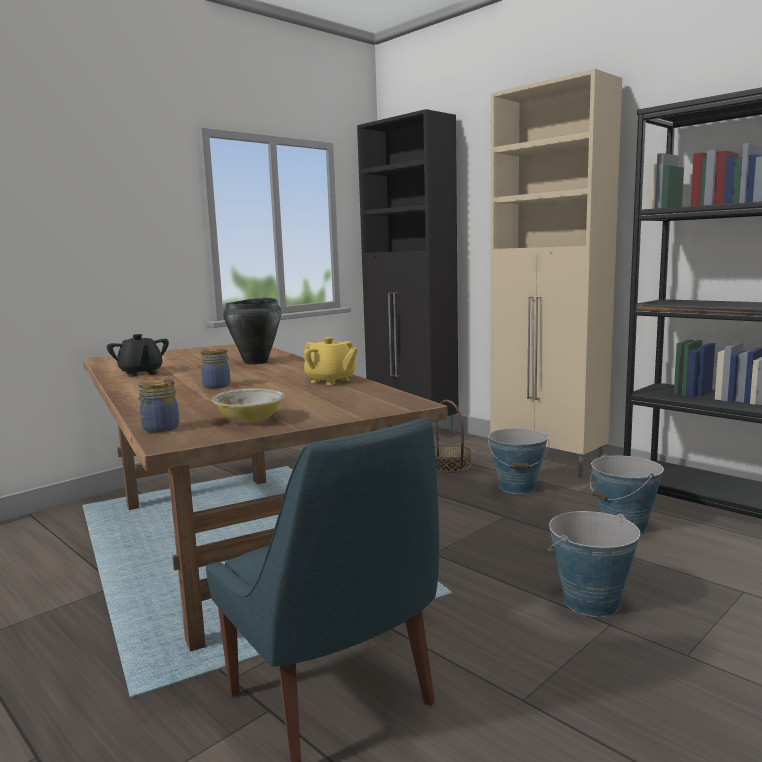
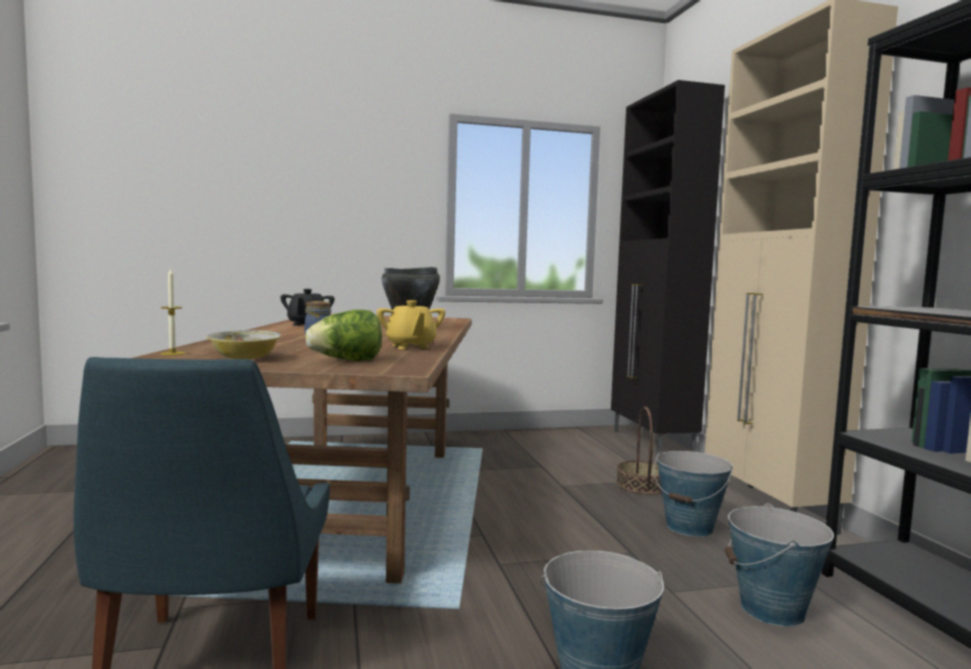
camera: 30 degrees right, 5 degrees down
(159, 429) = (172, 353): jar -> candle
(339, 404) = (346, 361): none -> lettuce

